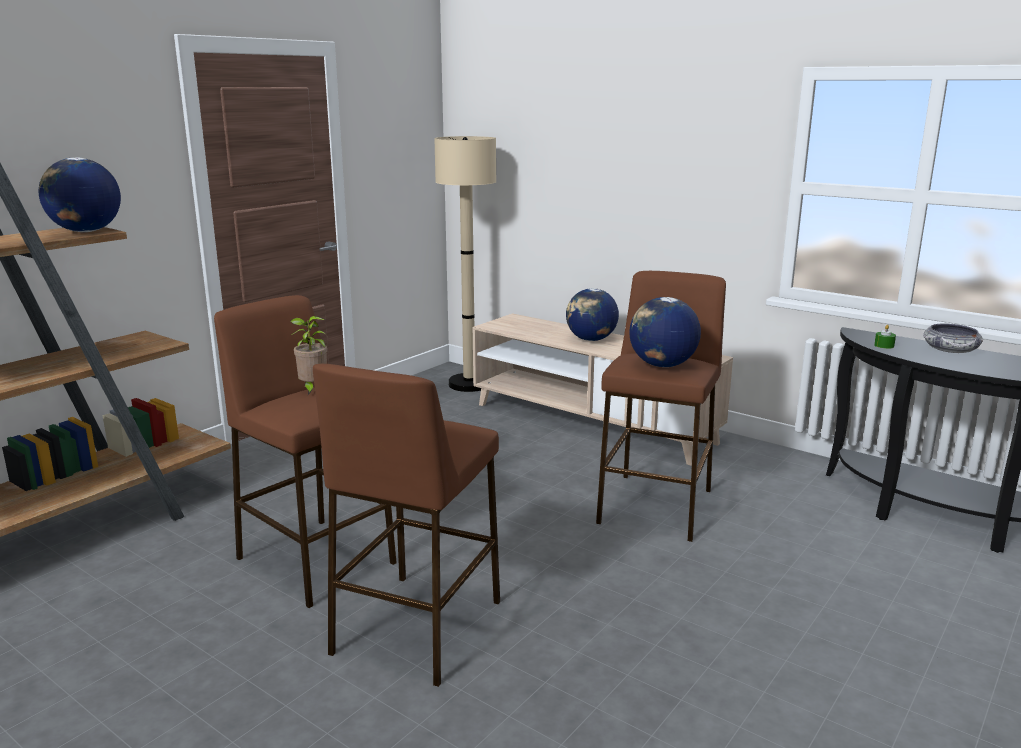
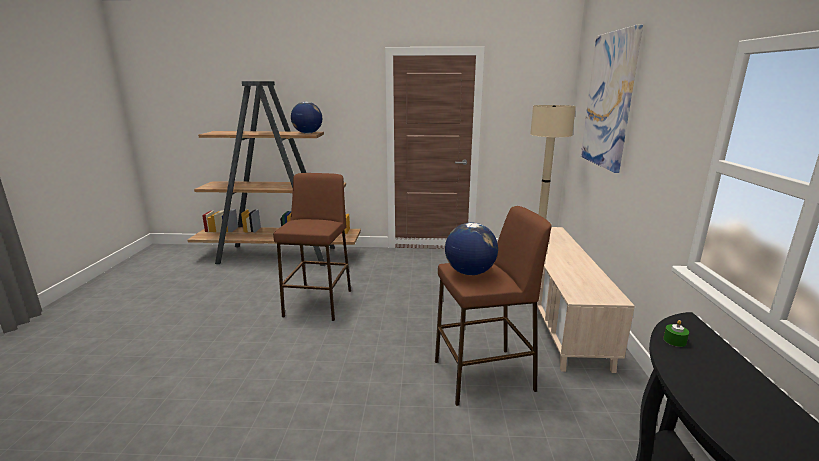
camera: 55 degrees right, 0 degrees up
(312, 389) = (320, 219): potted plant -> none
(417, 627) = (285, 347): brown stool -> none
(562, 127) = (609, 100): none -> picture
(591, 340) = (563, 256): globe -> none
(950, 350) = (742, 382): bowl -> none

